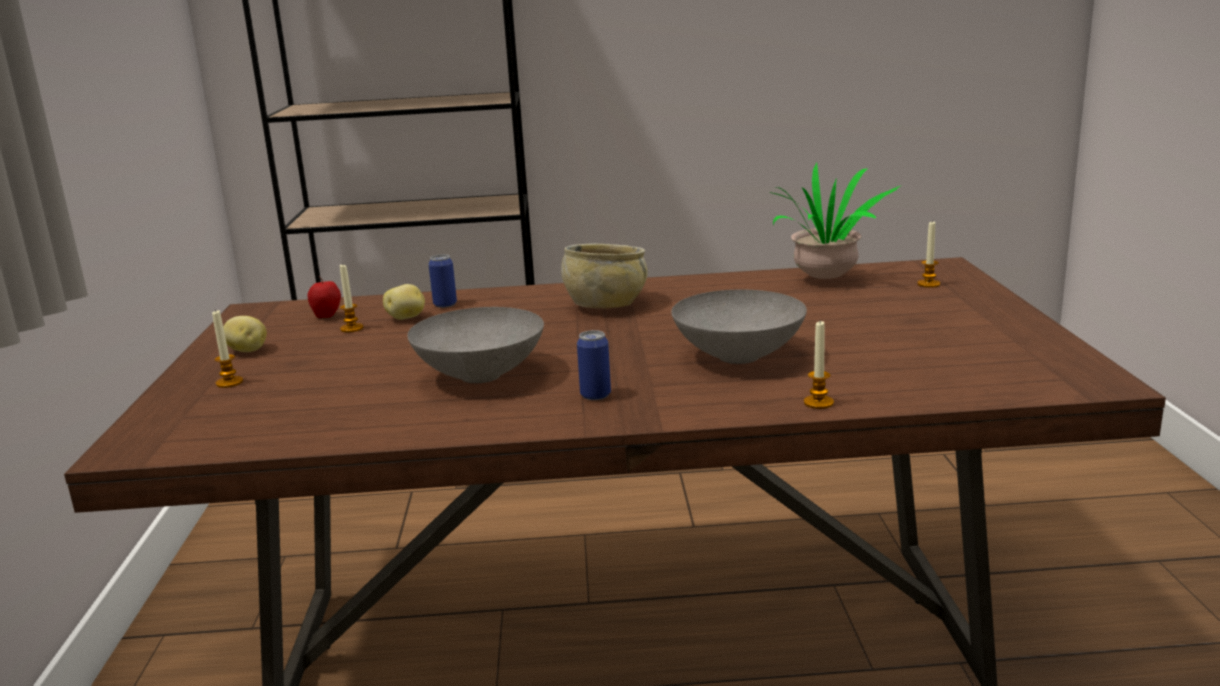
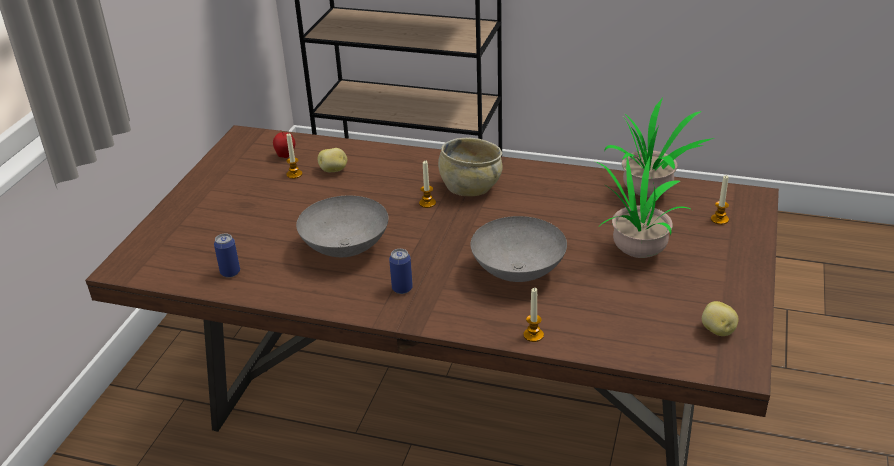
camera: 20 degrees right, 15 degrees up
(229, 382) = (199, 216): candle -> candle (427, 203)
(247, 351) = (222, 183): potato -> potato (717, 331)
(445, 304) = (366, 160): can -> can (230, 272)
(863, 320) = (634, 253): none -> potted plant

